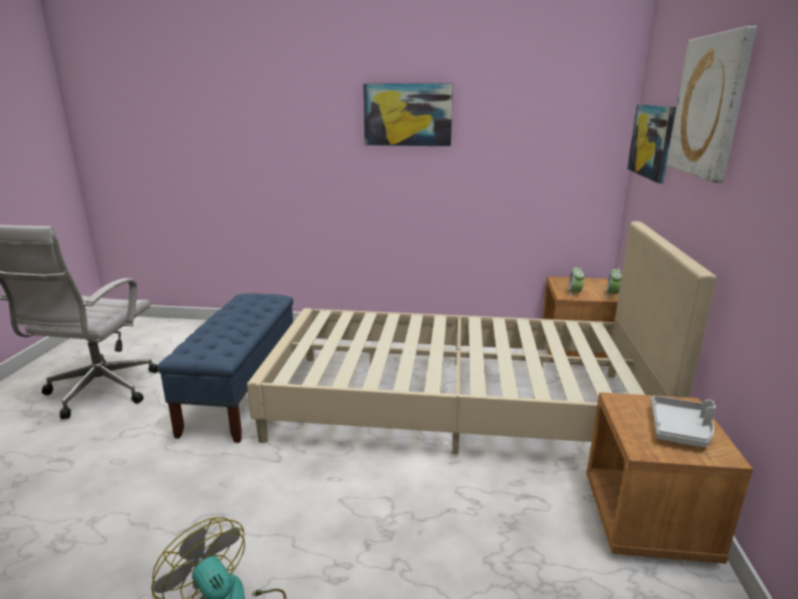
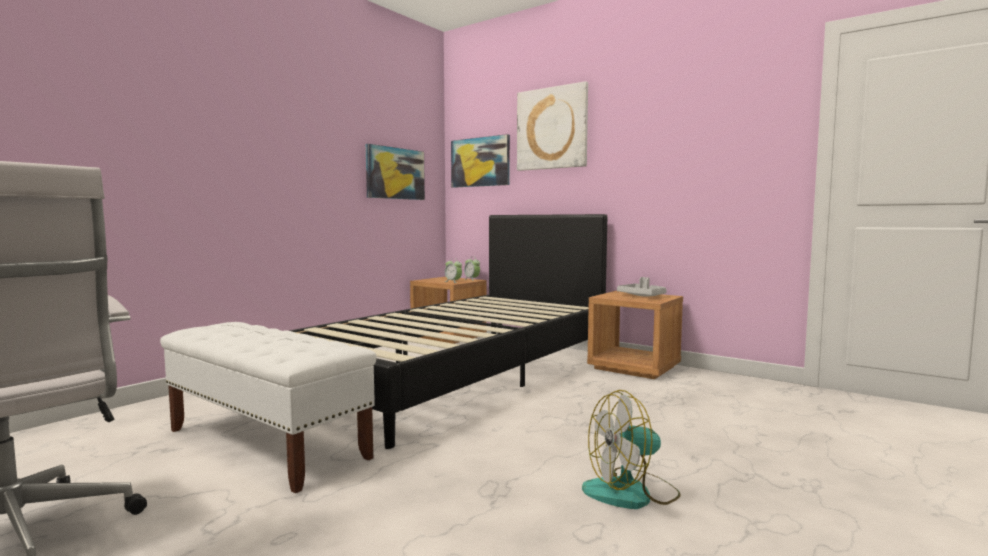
camera: 60 degrees left, 15 degrees down
(242, 392) = (266, 443): blue bench -> white bench
(407, 115) = (294, 127): picture -> picture (395, 173)
(456, 405) = (459, 375): beige bed -> black bed

